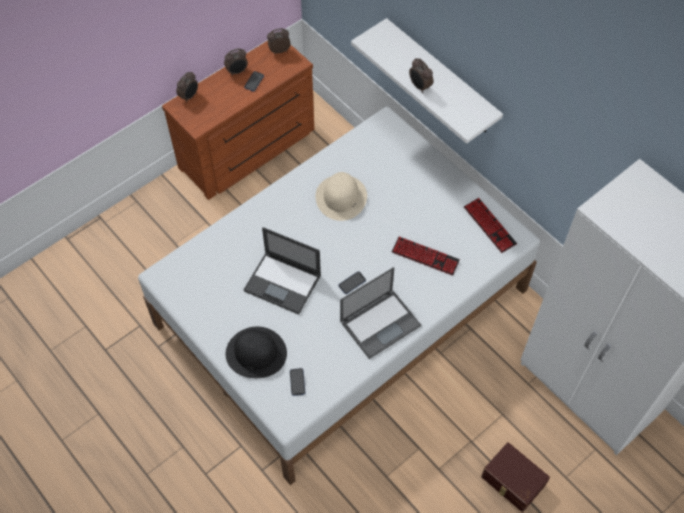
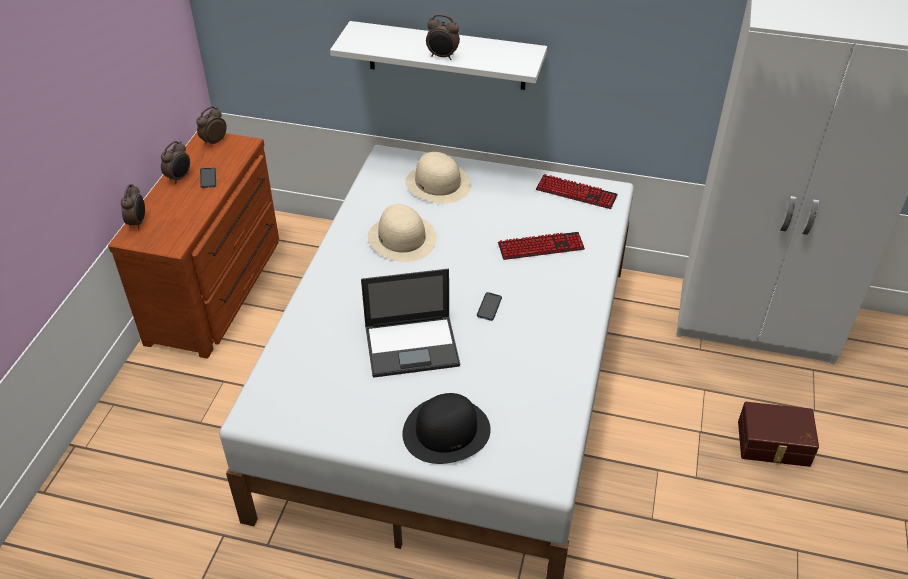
camera: 35 degrees left, 15 degrees down
(297, 382) = (522, 433): phone -> none
(381, 323) = (556, 327): laptop -> none
(401, 164) = (438, 183): none -> beige hat

